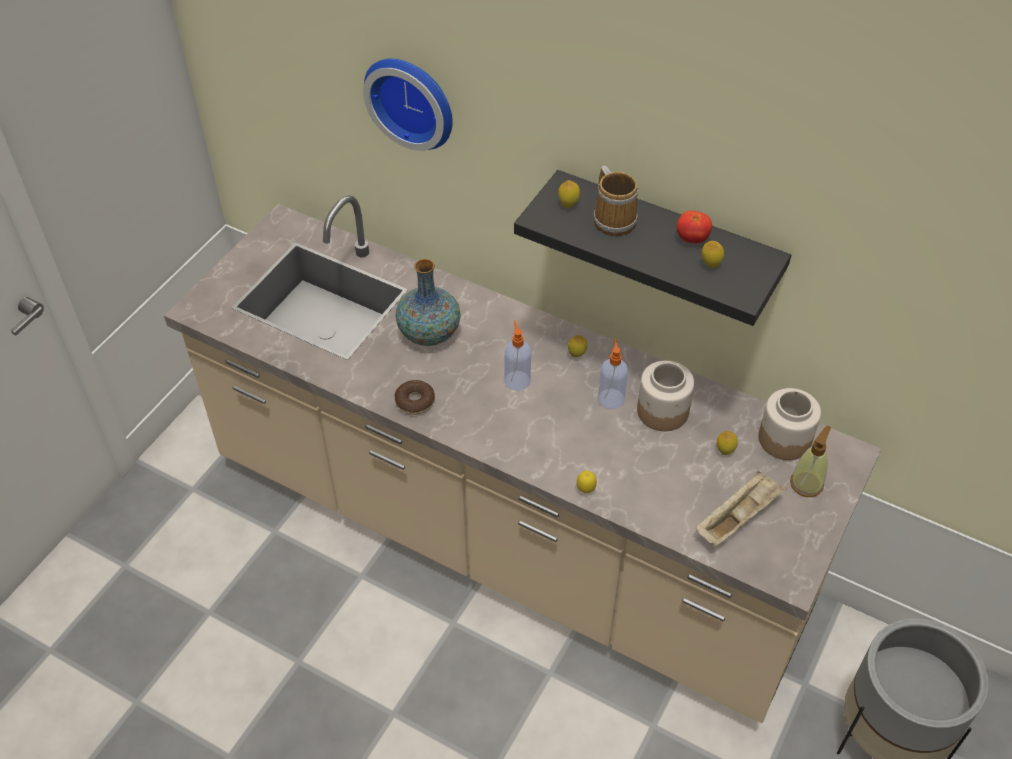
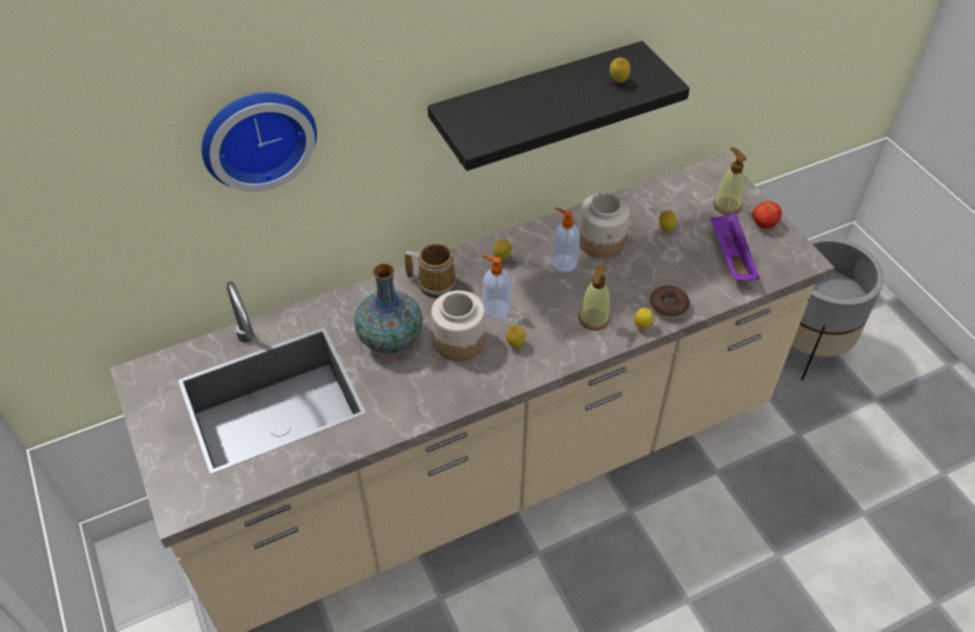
camera: 55 degrees left, 0 degrees up
(415, 401) = (459, 388): donut -> donut (668, 306)
(564, 451) = (593, 319): none -> soap dispenser
(568, 205) = (477, 119): lemon -> lemon (515, 345)
(614, 219) = (519, 103): mug -> mug (434, 282)
(692, 239) = (581, 76): tomato -> tomato (764, 224)
(737, 517) = (730, 257): beige tray -> purple tray
(784, 438) = (679, 193): jar -> jar (458, 341)

